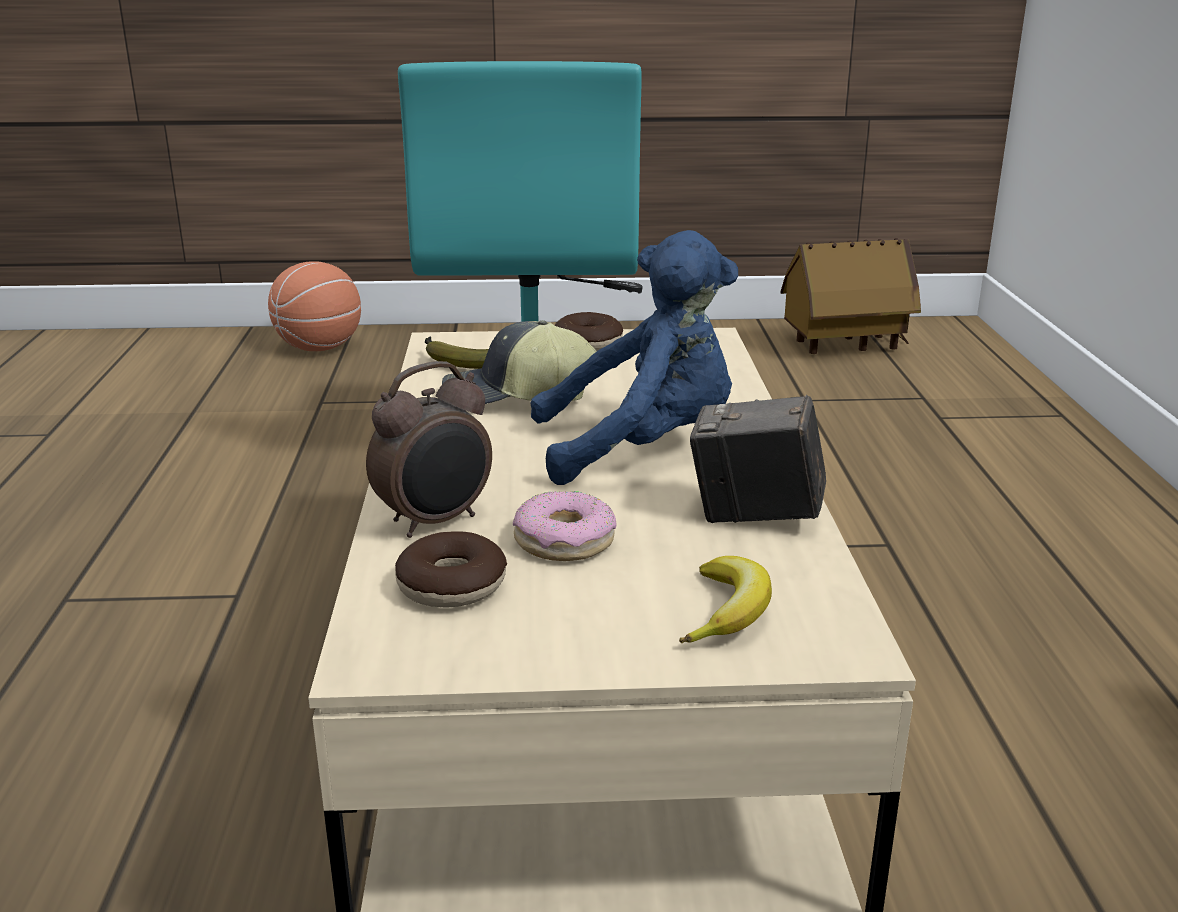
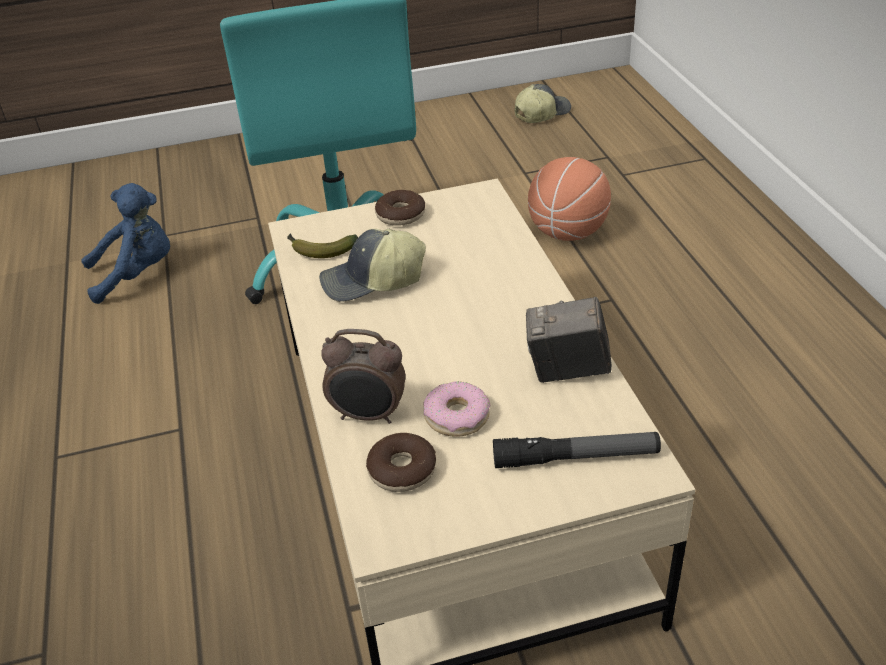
camera: 10 degrees left, 15 degrees up
(319, 348) = (139, 178): basketball -> basketball (568, 232)
(436, 522) = (369, 415): alarm clock -> alarm clock turned 60 degrees clockwise
(642, 448) = (476, 319): blue plush toy -> blue plush toy (137, 274)
(727, 612) = (575, 458): banana -> flashlight
(845, 347) = (541, 113): toy house -> cap

